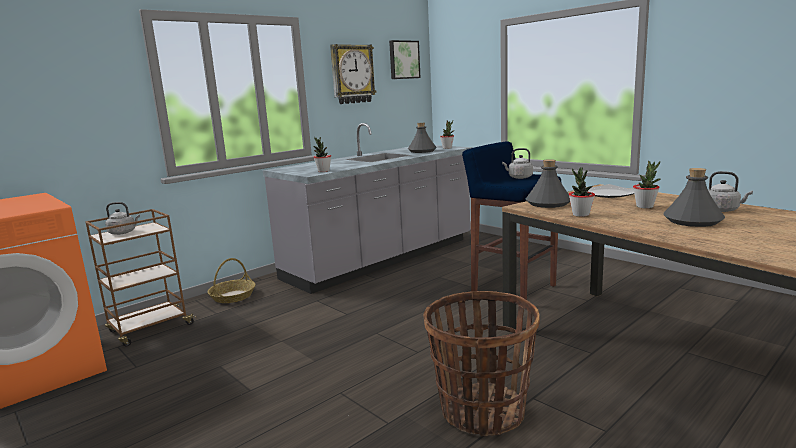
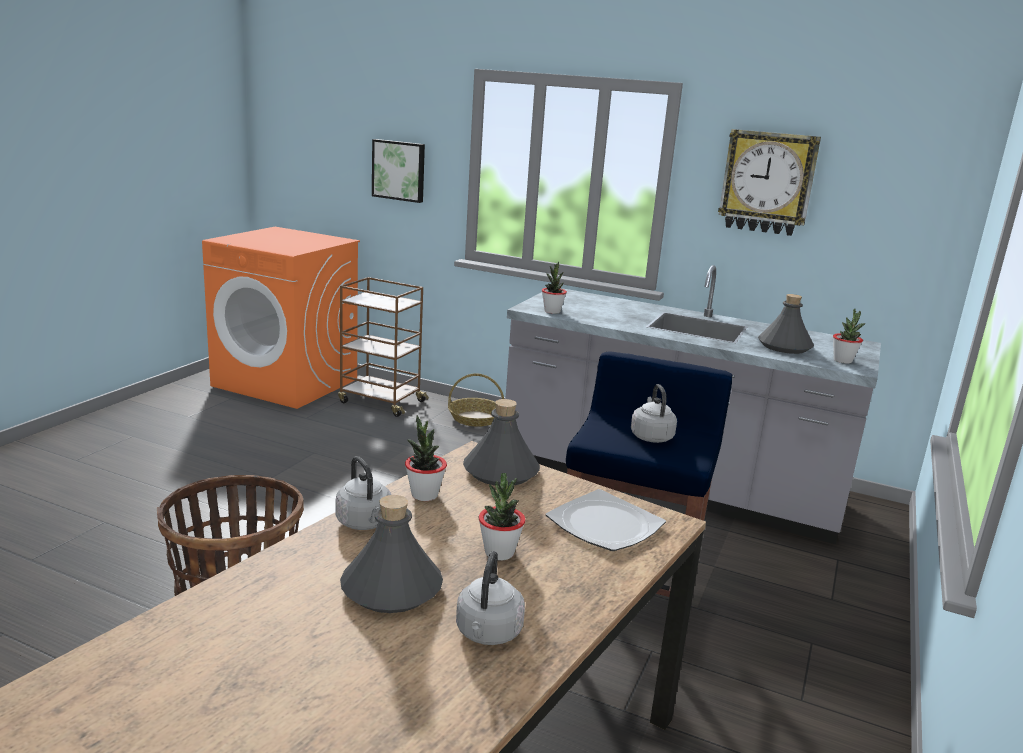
camera: 65 degrees right, 5 degrees up
(123, 232) = (377, 299): grey kettle -> grey kettle (365, 523)
(403, 60) = (907, 172): picture -> picture (399, 170)

